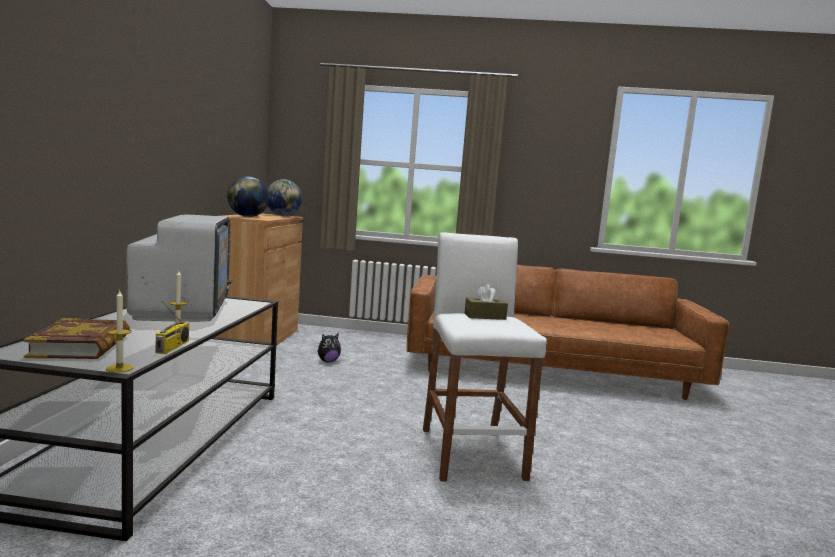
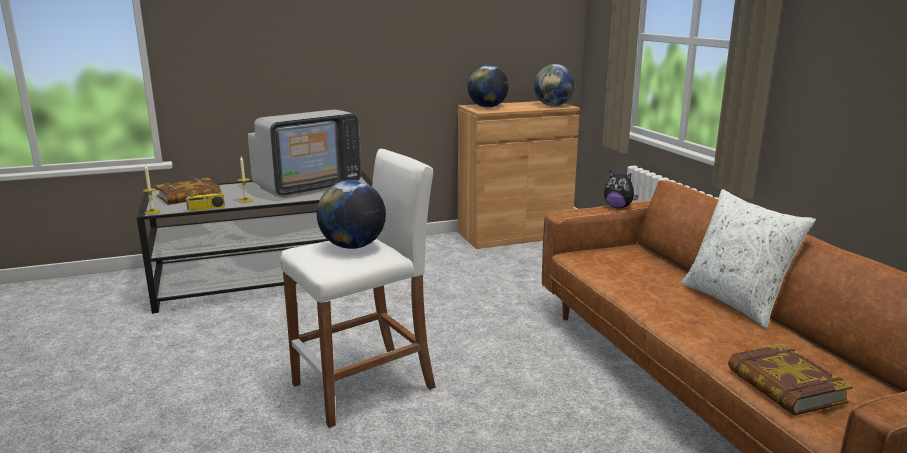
camera: 65 degrees right, 10 degrees up
(328, 361) = (506, 272): plush toy -> plush toy (618, 207)
(485, 316) = (353, 246): brown tissue box -> globe
(543, 316) = (735, 302): none -> white pillow
(643, 335) = (784, 386): none -> book

